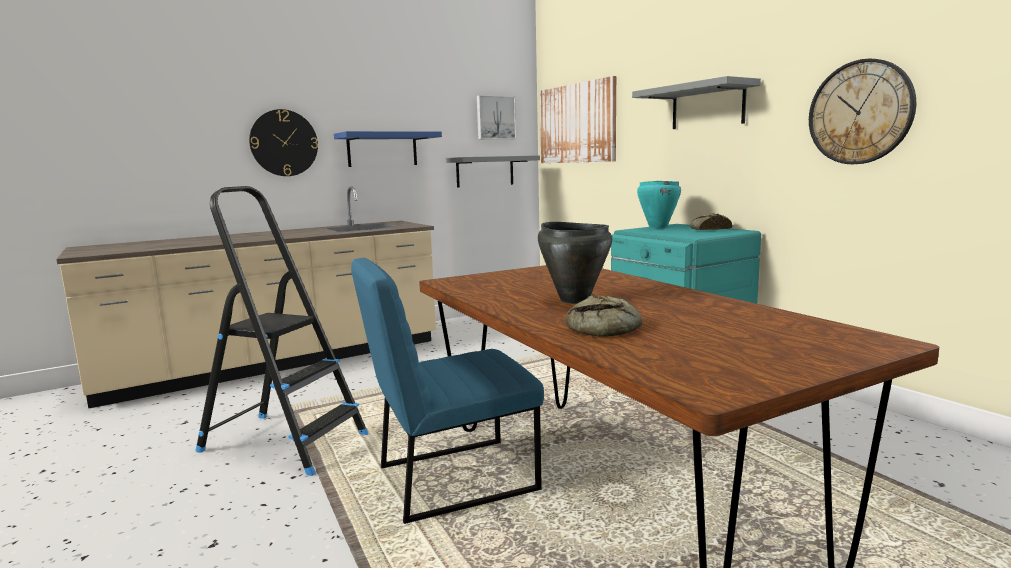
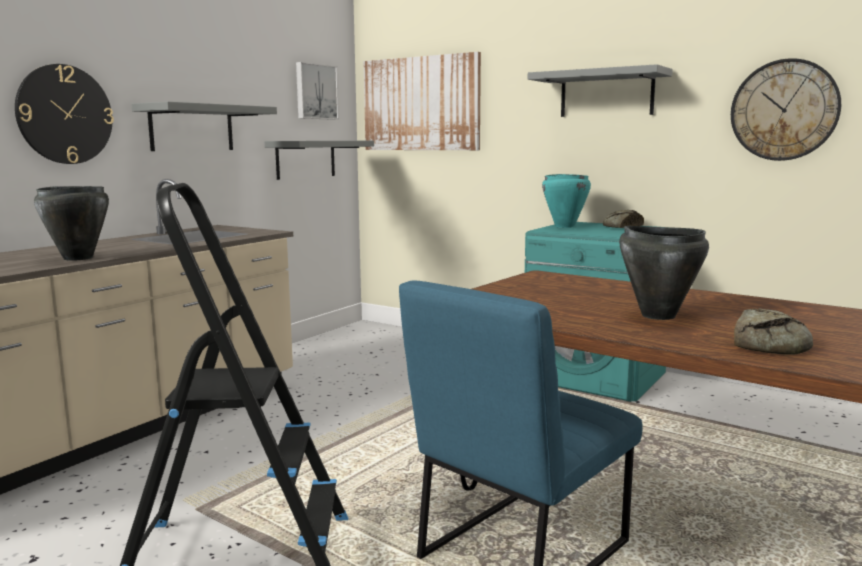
camera: 25 degrees left, 0 degrees up
(261, 238) = (78, 258): none -> black cooking pot
(382, 149) = (192, 128): blue shelf -> grey shelf

